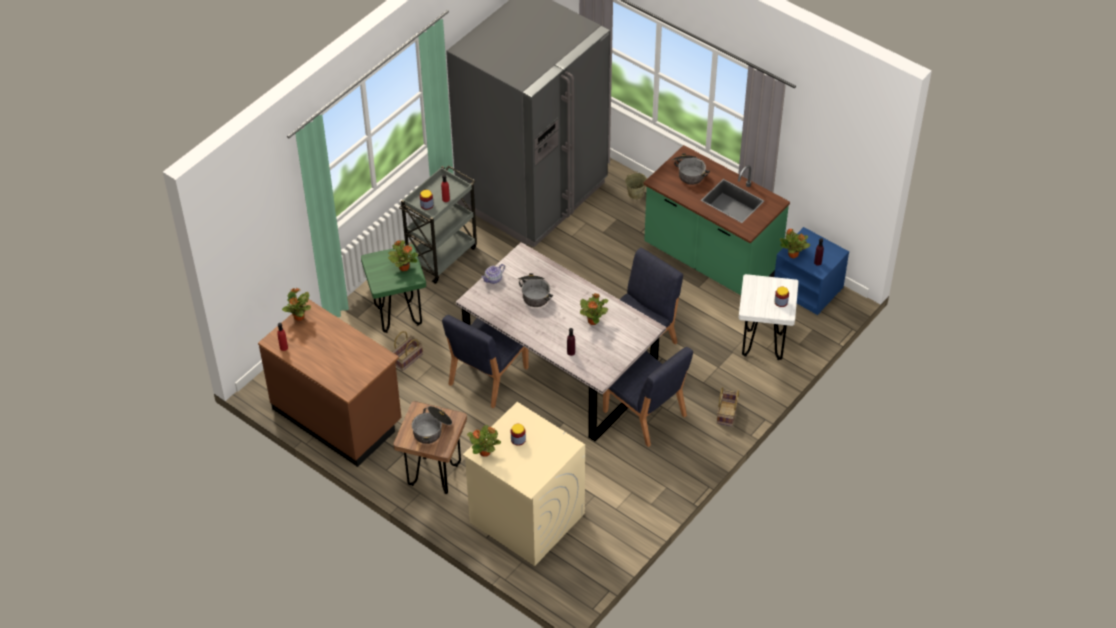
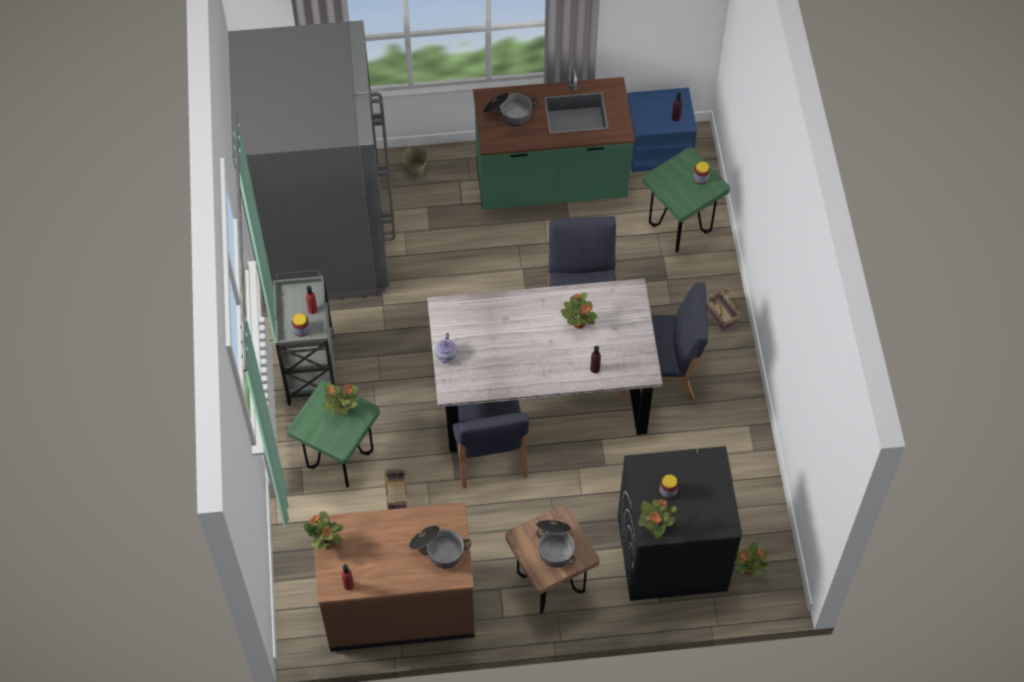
camera: 45 degrees left, 10 degrees up
(526, 517) = (671, 553): beige washing machine -> black washing machine
(534, 293) = (498, 338): cooking pot -> cooking pot (438, 550)
(763, 345) = (679, 229): white stool -> green stool
(793, 255) = (649, 125): potted plant -> potted plant (749, 569)

